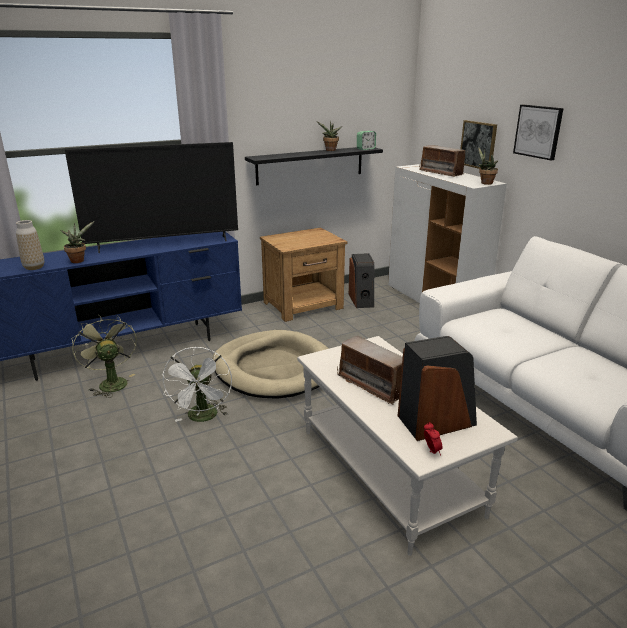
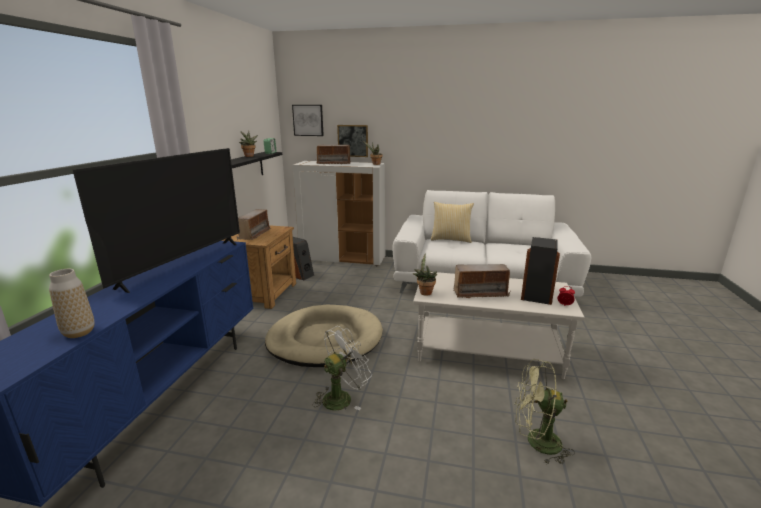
camera: 50 degrees left, 5 degrees down
(78, 260) = (123, 306): potted plant -> potted plant (424, 292)
(110, 382) = (206, 429): green fan -> green fan (536, 442)
(203, 418) = (342, 397): white fan -> white fan turned 75 degrees counterclockwise
(299, 238) = (254, 234): none -> radio
(526, 320) = (451, 239): none -> pillow
(538, 131) = (403, 126): picture -> picture (308, 120)

